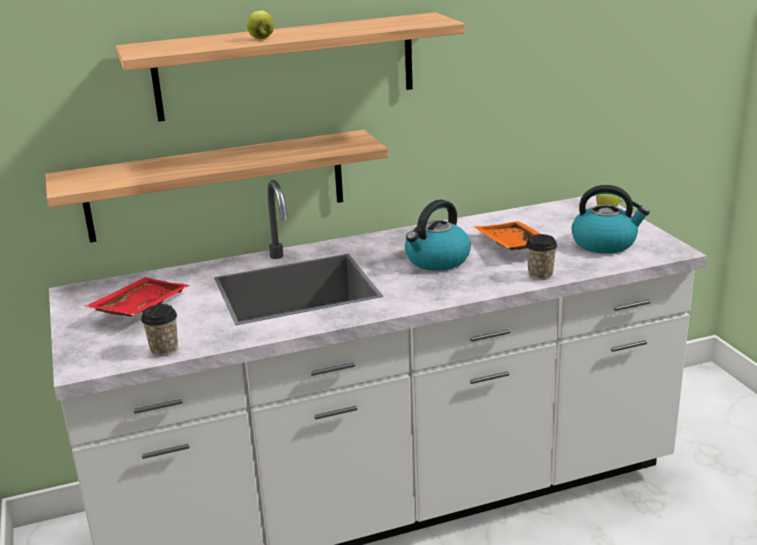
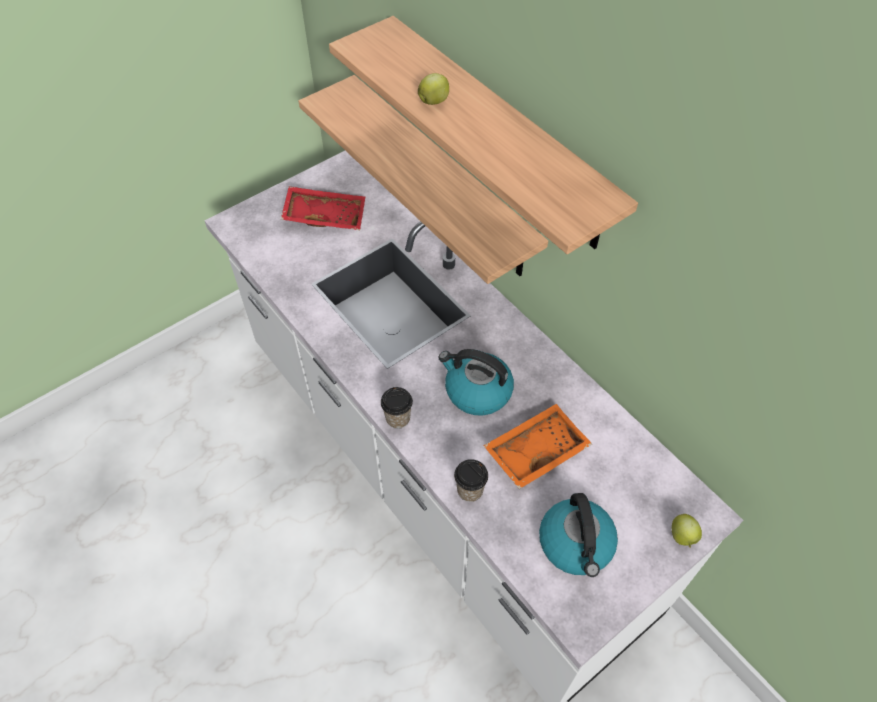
camera: 70 degrees right, 30 degrees up
(164, 350) = (263, 257): cup -> cup (398, 418)

